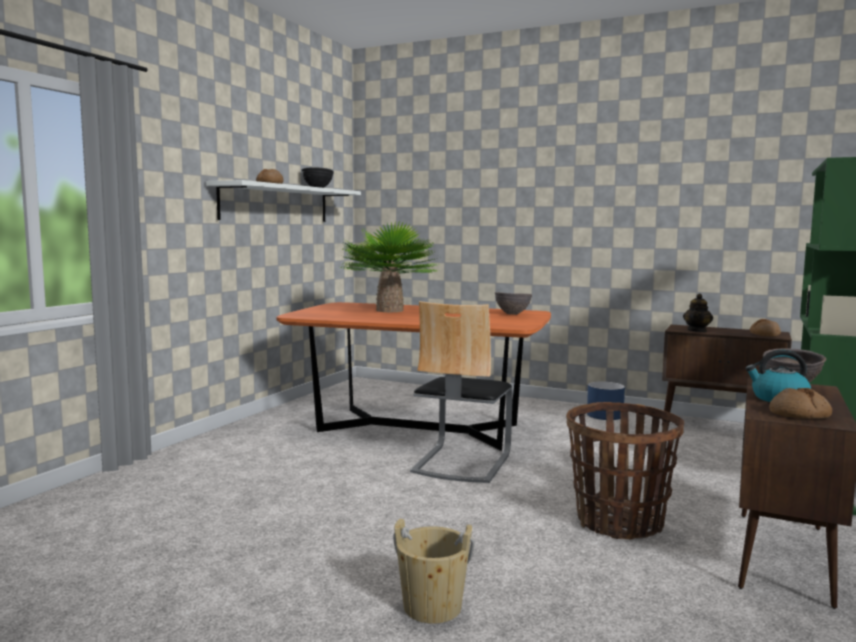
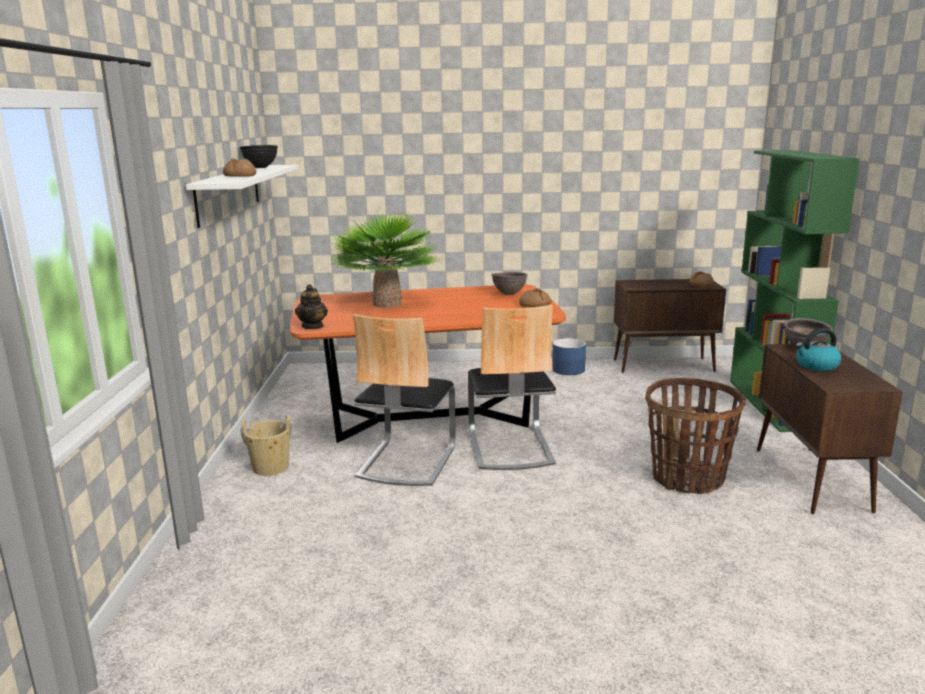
camera: 25 degrees left, 10 degrees up
(354, 454) = (406, 461): none -> chair
(432, 607) = (645, 595): beige bucket -> beige bucket (271, 467)
(697, 331) = (648, 287): teapot -> teapot (313, 326)
(799, 415) = (850, 381): bread -> bread (535, 305)

